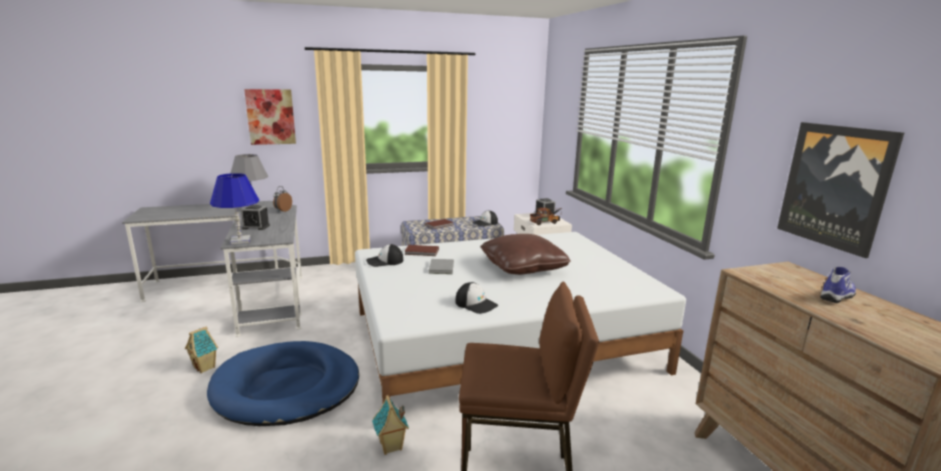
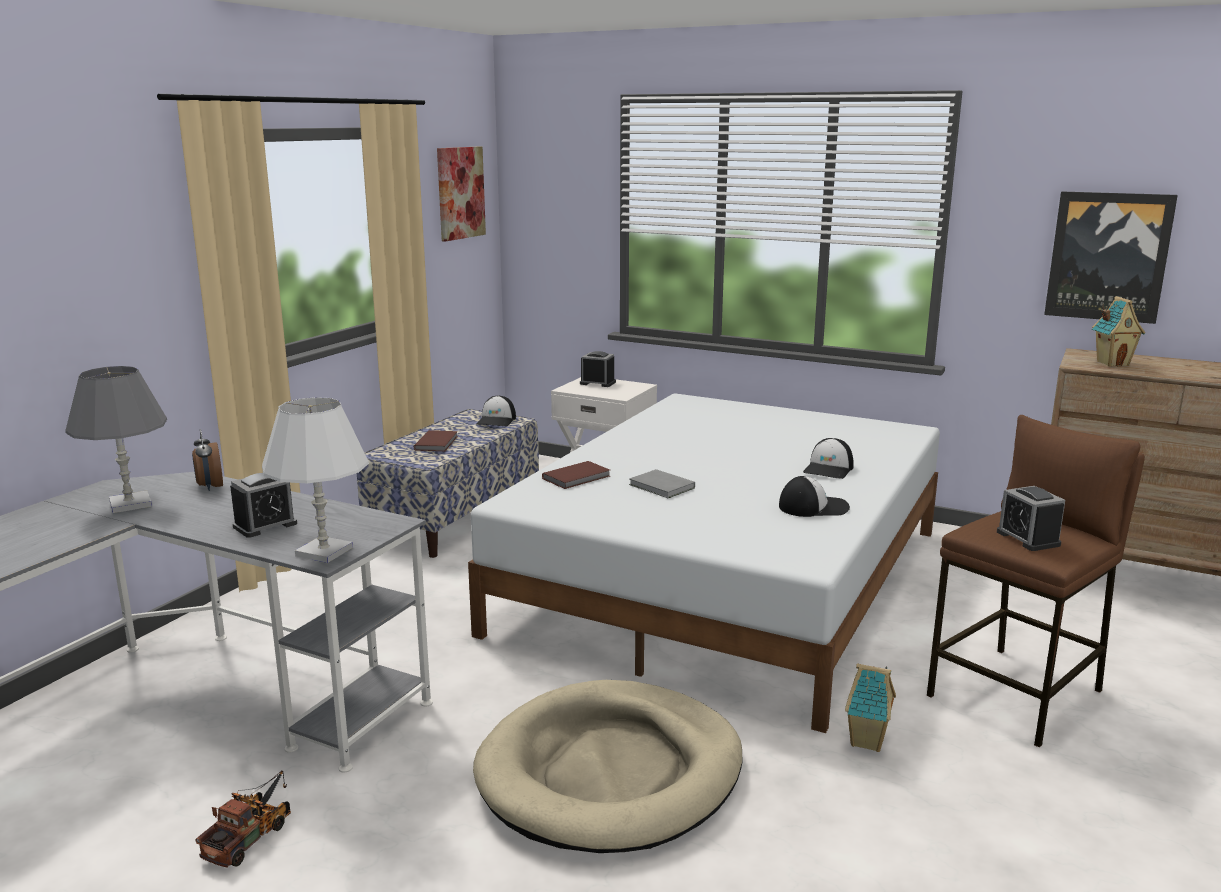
camera: 45 degrees left, 0 degrees up
(205, 367) = (415, 834): toy house -> toy house (1112, 363)
(240, 240) = (324, 552): blue table lamp -> white table lamp
(271, 117) = (82, 270): picture -> picture (460, 193)
(287, 387) = (611, 772): blue dog bed -> beige dog bed
(384, 261) = (568, 506): cap -> cap (829, 469)
(495, 366) = (1028, 538): none -> alarm clock
(523, 267) = (742, 452): brown pillow -> none
(546, 222) = (623, 390): toy truck -> toy truck (252, 836)
(838, 296) = (1164, 365): shoe -> none

